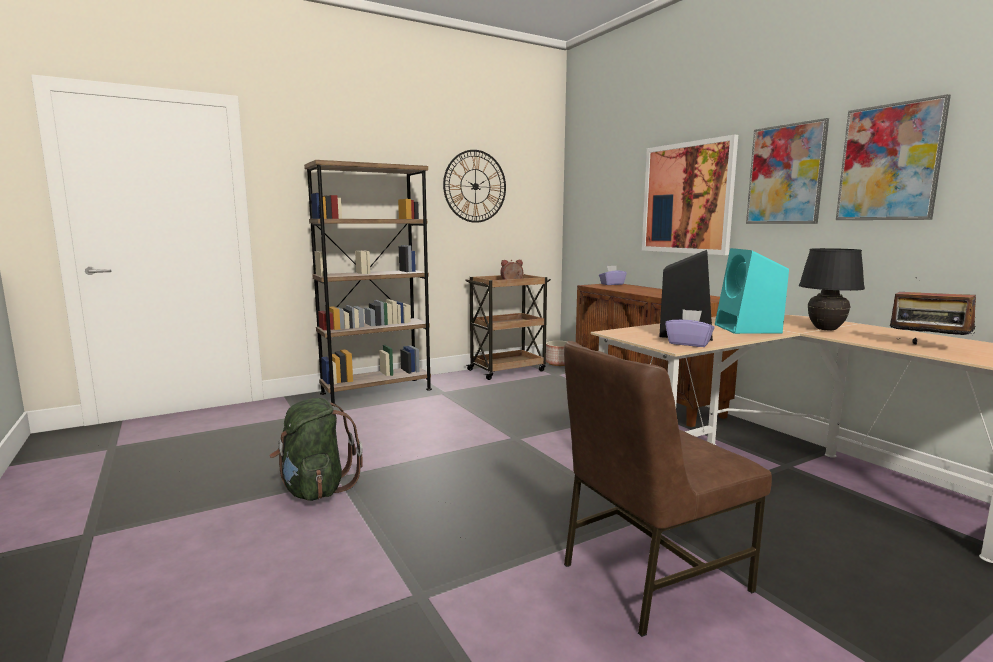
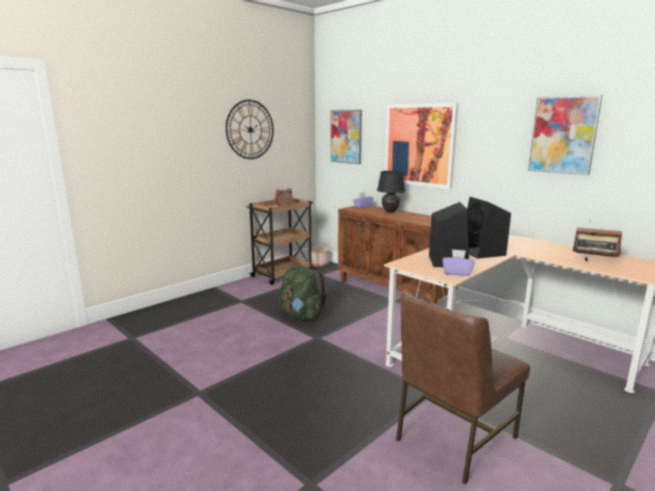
camera: 15 degrees left, 5 degrees up
(315, 490) = (183, 407): green backpack -> green backpack (301, 315)
(376, 391) = (185, 305): brown bookcase -> none
(748, 329) = (483, 252): turquoise speaker -> black speaker
(785, 174) = (493, 135): picture -> picture (346, 136)
(826, 329) = (529, 249): black table lamp -> black table lamp (390, 211)

